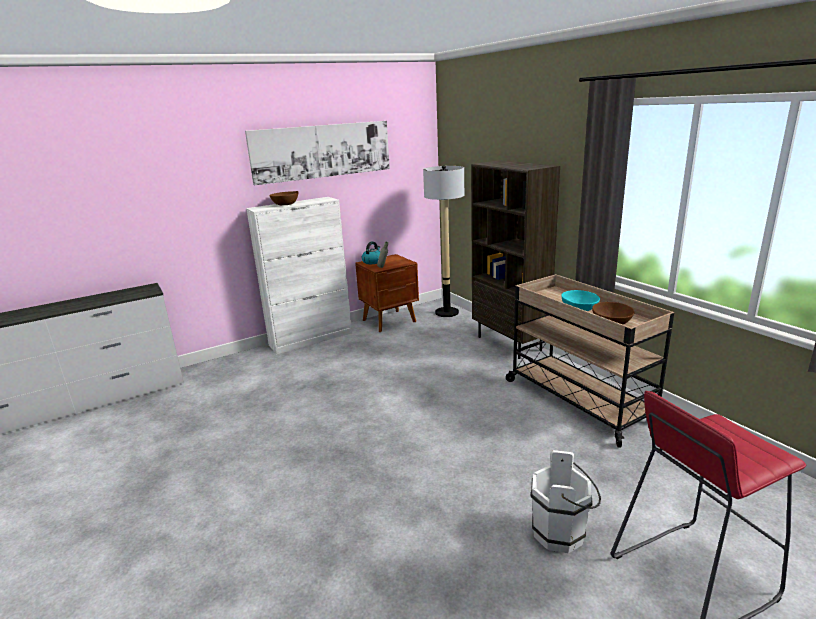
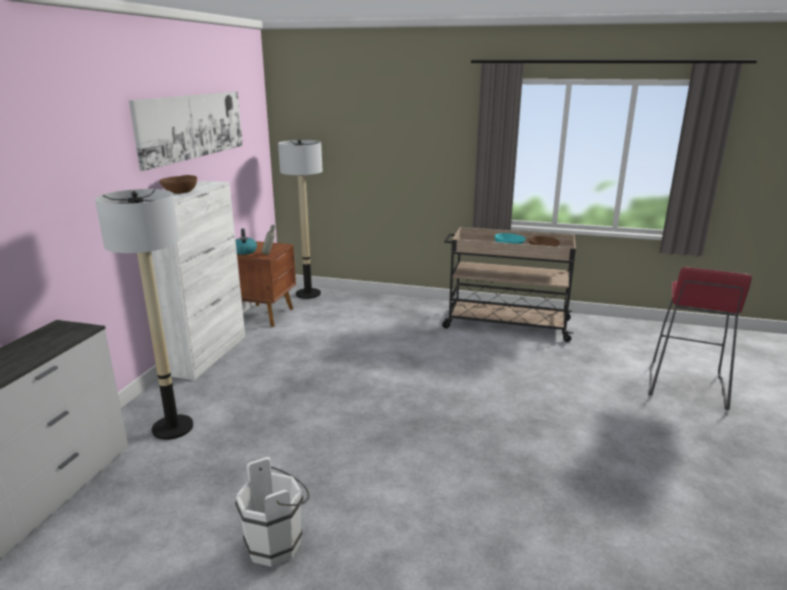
camera: 45 degrees left, 0 degrees up
(218, 382) = (173, 428): none -> floor lamp
(510, 343) = (402, 302): brown bookcase -> none
(562, 534) = (615, 397): white bucket -> white bucket (278, 544)

